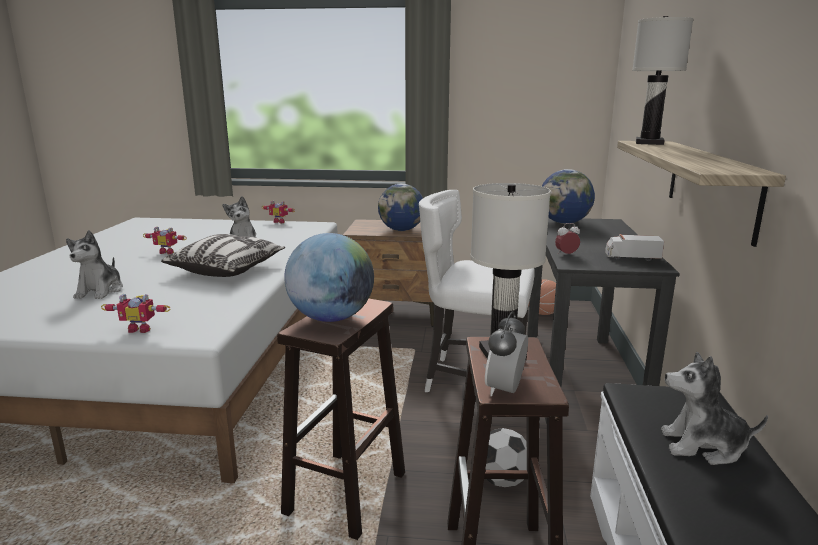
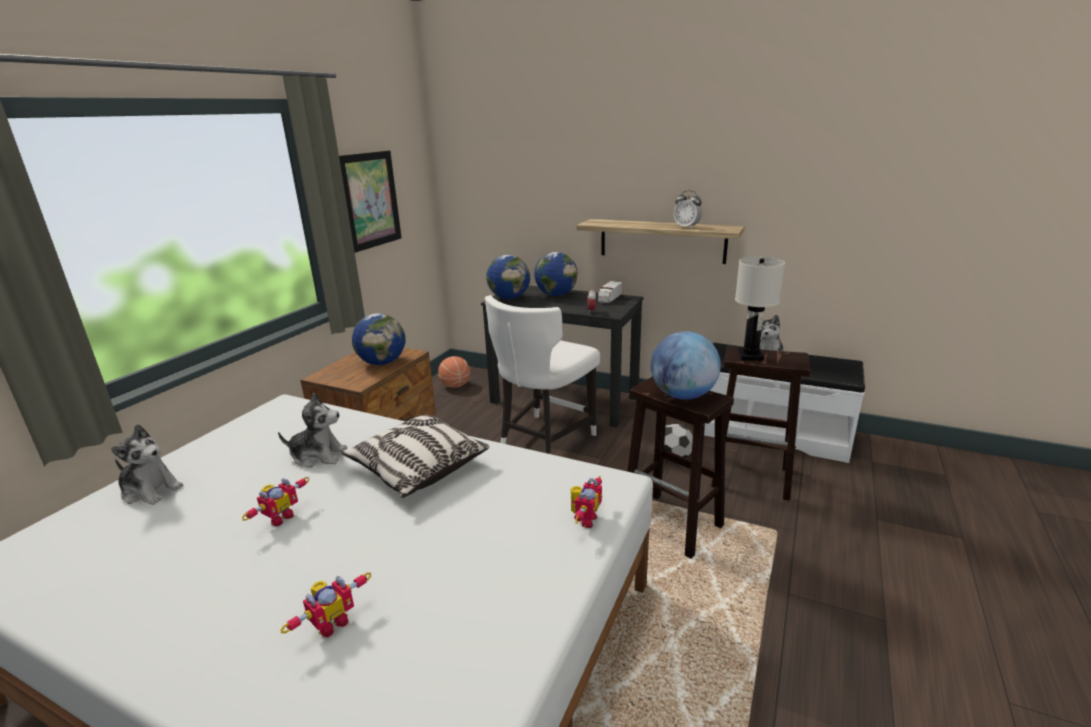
camera: 70 degrees left, 5 degrees up
(100, 291) = (425, 566): plush toy -> plush toy (151, 490)
(280, 221) = (228, 427): toy robot -> toy robot (331, 623)
(501, 93) = (370, 200): none -> picture
(505, 390) = (796, 362): alarm clock -> alarm clock (686, 227)
(606, 236) = (556, 295): none -> globe
(649, 143) = (600, 222): white table lamp -> none

